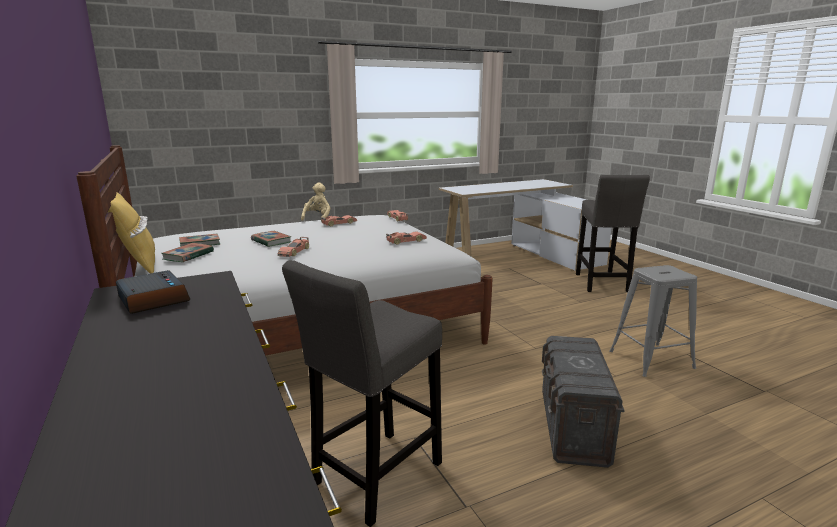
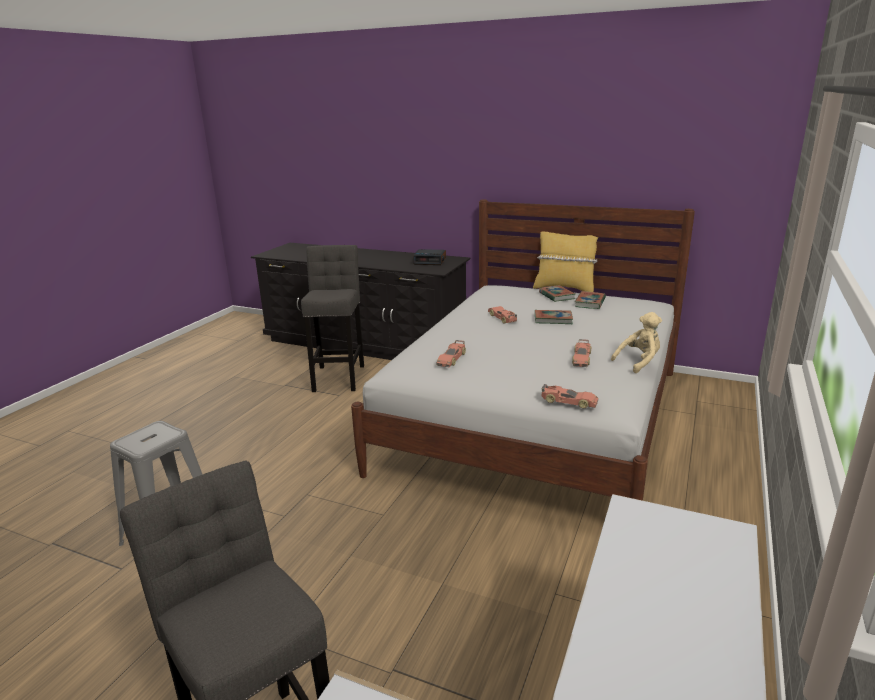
camera: 140 degrees right, 5 degrees up
(318, 218) = (639, 362): beige plush toy -> beige plush toy turned 90 degrees counterclockwise
(573, 427) = (242, 436): grey storage box -> none

